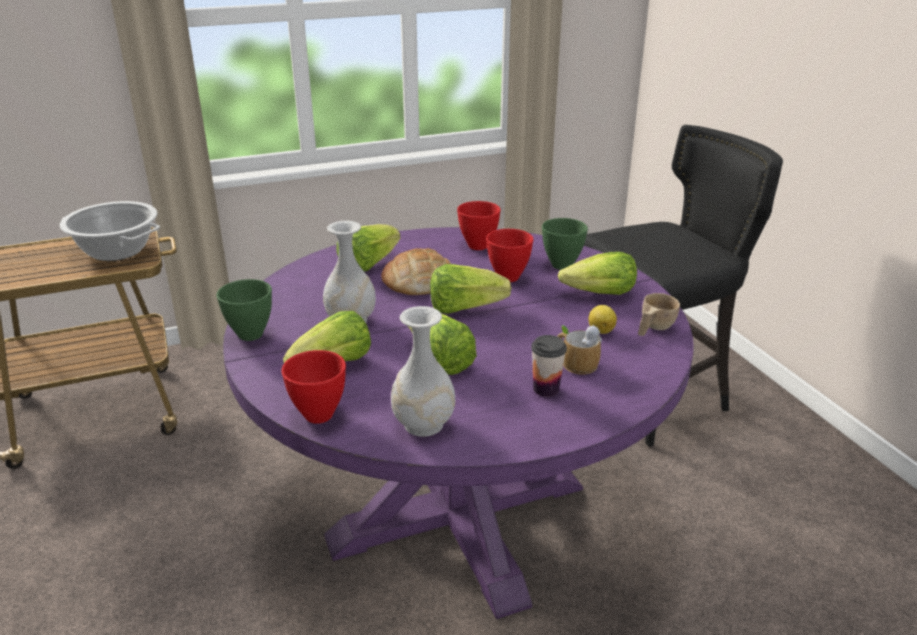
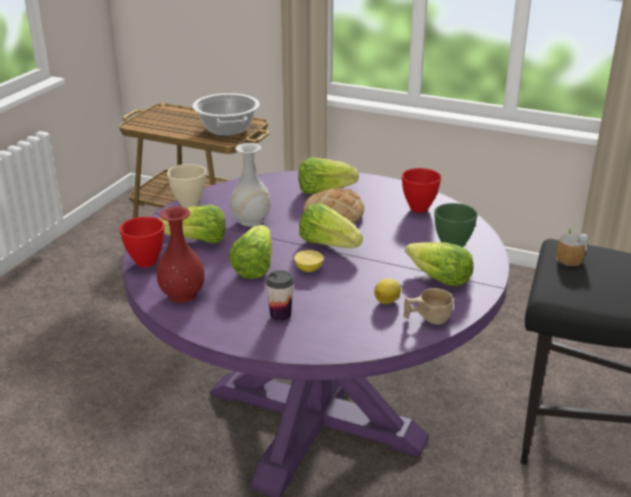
camera: 45 degrees right, 0 degrees up
(251, 334) = (190, 204): green bowl -> beige bowl
(422, 424) = (182, 294): white vase -> red vase
(490, 337) = (308, 269): none -> lemon
(507, 278) = (395, 238): red bowl -> none
(575, 362) = (330, 310): mug -> mug (568, 257)

